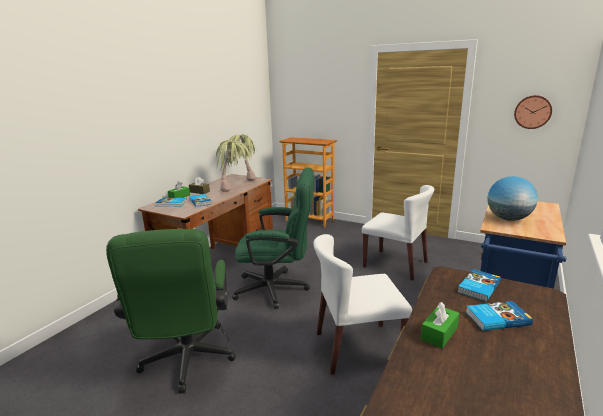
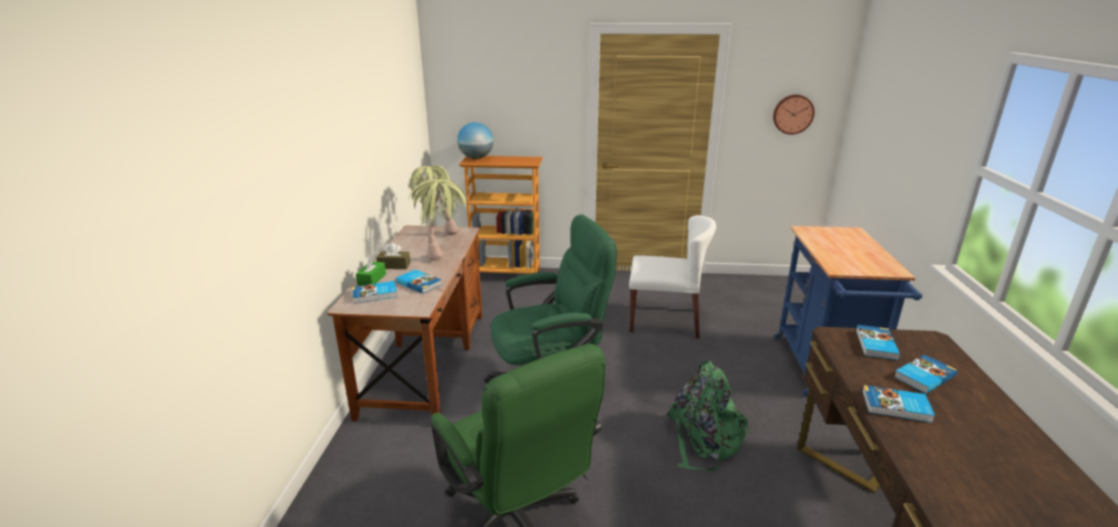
camera: 25 degrees left, 5 degrees up
(357, 347) = (704, 439): white chair -> green backpack
(439, 333) = (896, 407): green tissue box -> book
(508, 219) = (840, 256): globe -> globe (476, 158)

